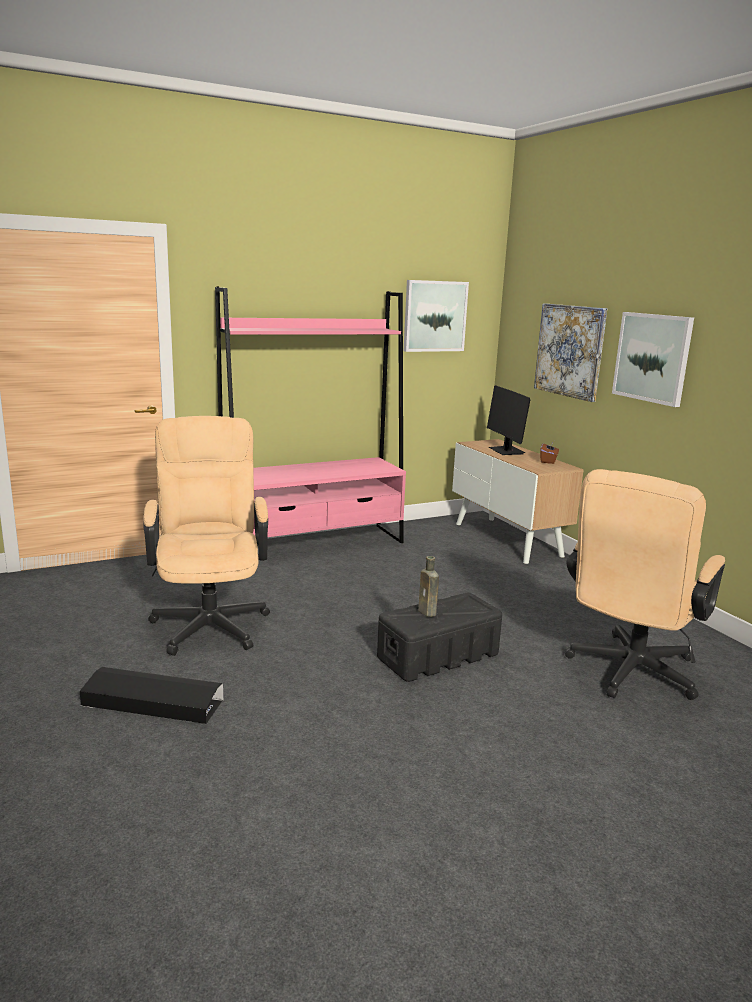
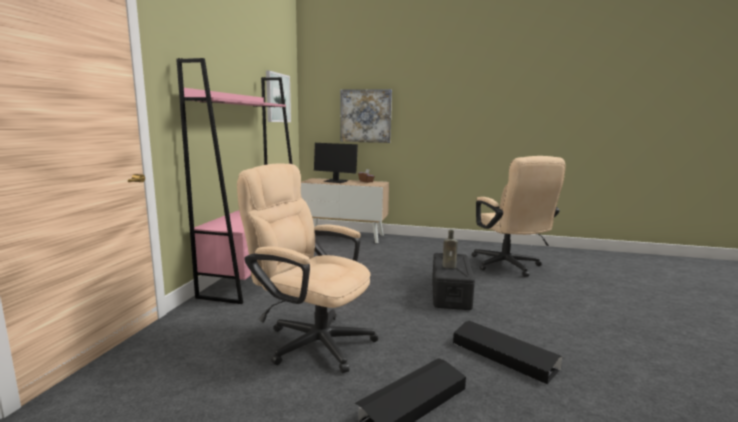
camera: 50 degrees left, 5 degrees down
(308, 732) = (503, 355): none -> black storage box
(652, 357) = (428, 113): picture -> none

